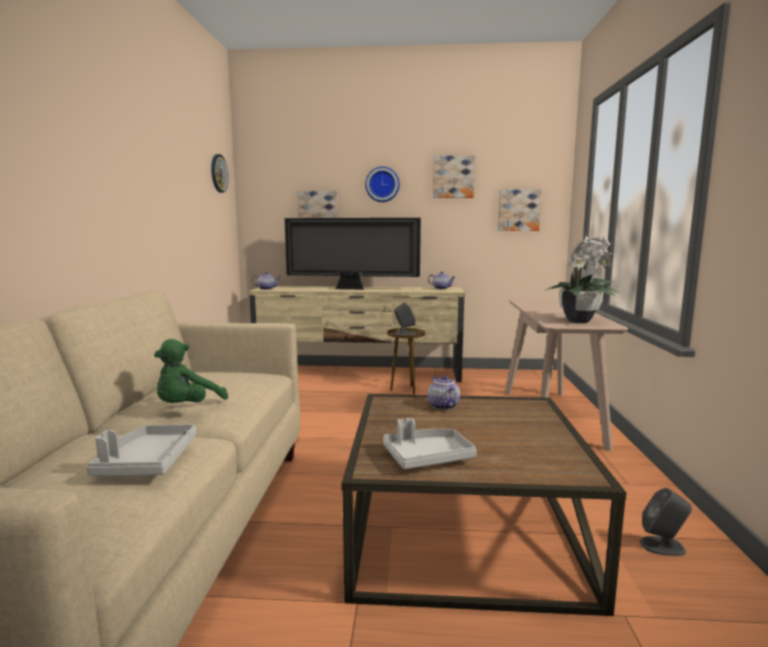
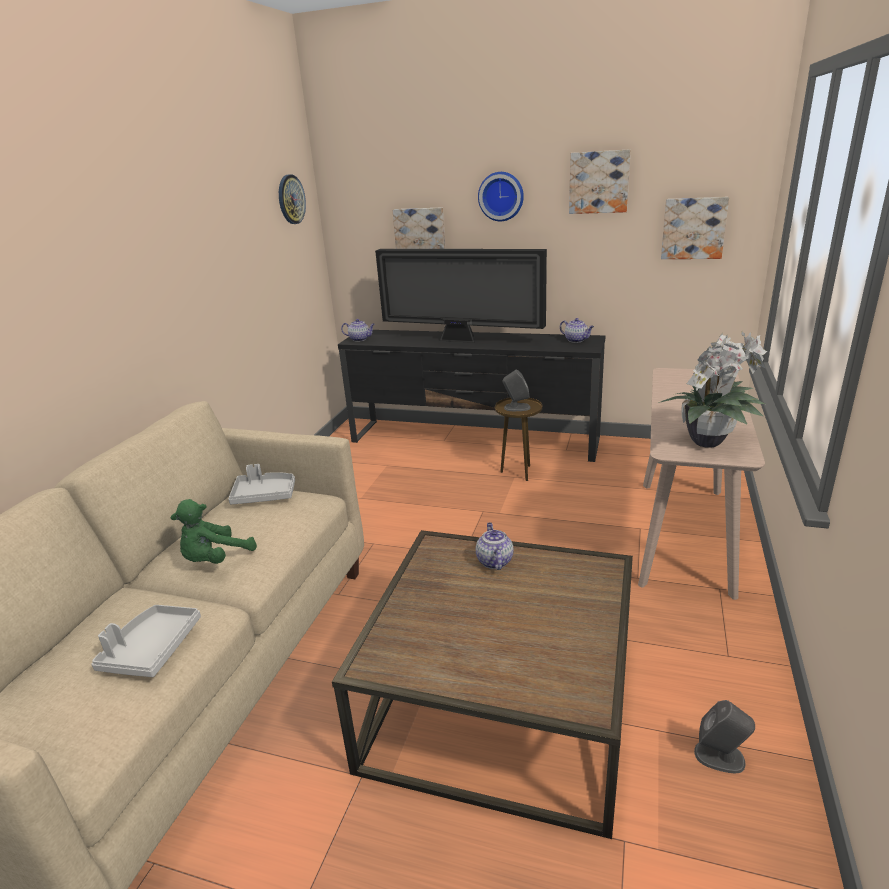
camera: 15 degrees right, 15 degrees up
(359, 373) = (474, 440): beige tv stand -> black tv stand
(427, 457) = (433, 652): grey tray -> grey tray (264, 495)

